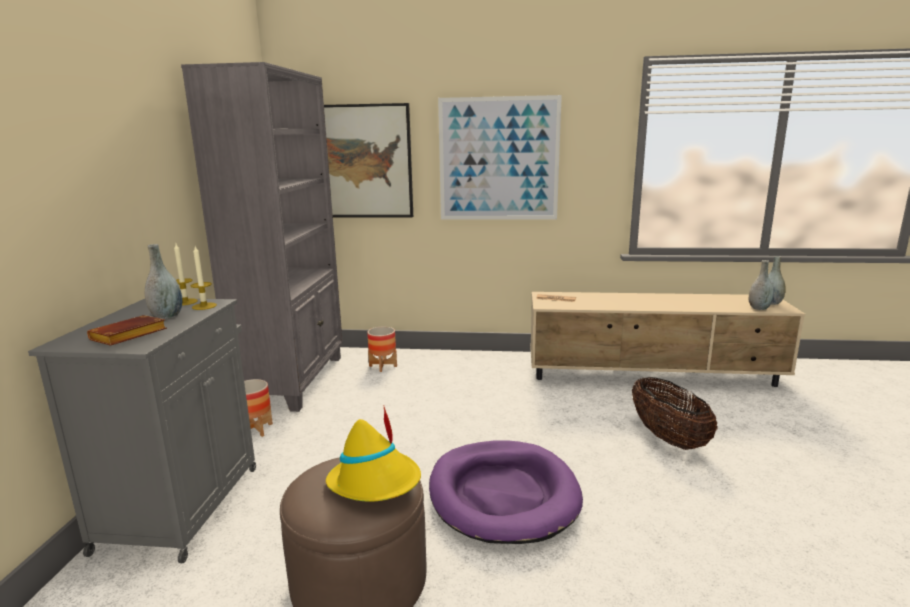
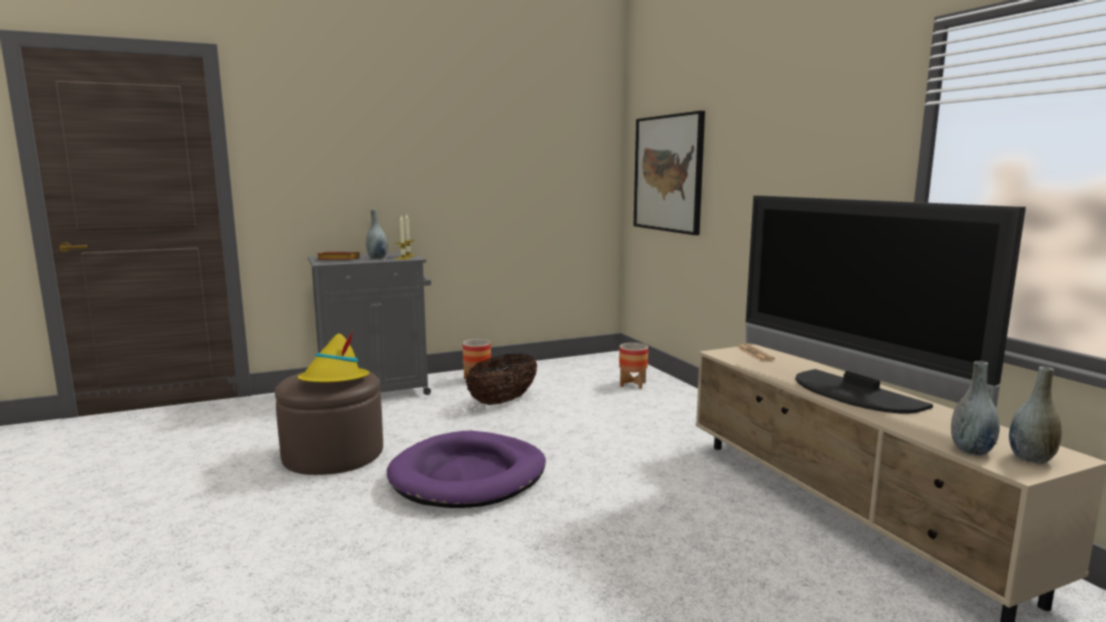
camera: 60 degrees right, 5 degrees down
(294, 380) = (561, 367): grey bookcase -> none
(498, 159) = (769, 173): picture -> none
(657, 302) = (851, 393): none -> television
(668, 438) = (672, 541): basket -> basket (503, 401)

